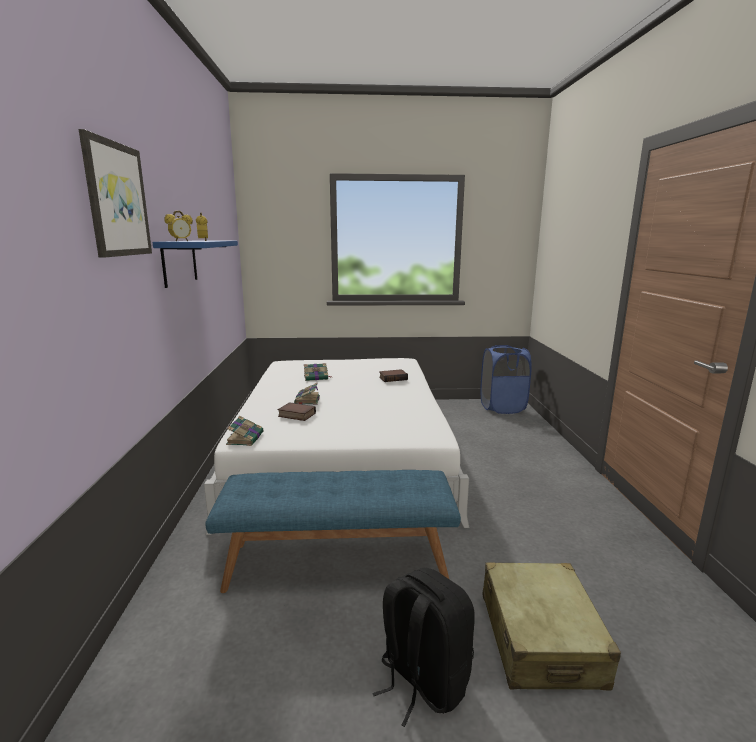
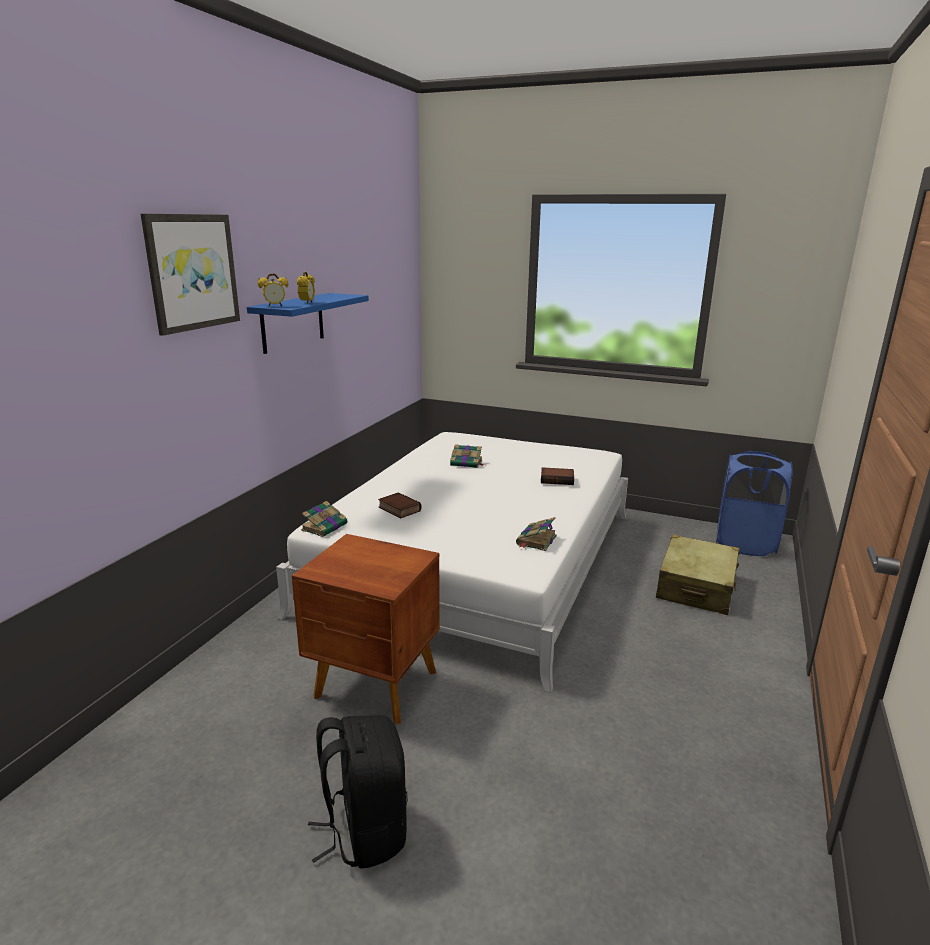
camera: 25 degrees right, 5 degrees up
(307, 400) = (426, 492): book -> book (536, 540)
(338, 562) = (376, 686): blue bench -> brown nightstand
(540, 639) = (522, 843): beige suitcase -> beige suitcase (696, 587)

